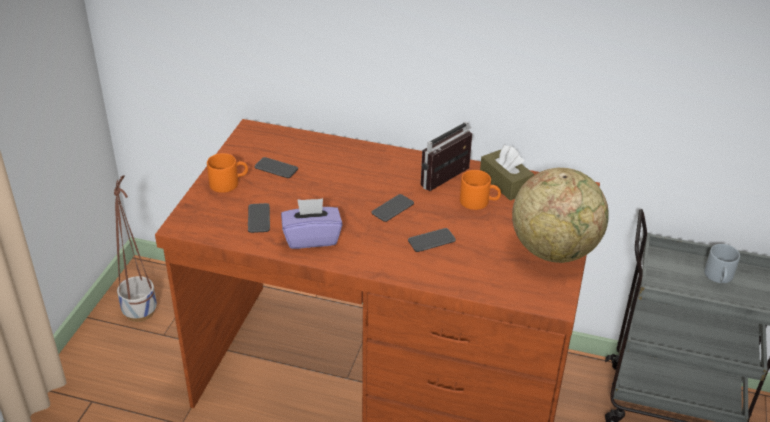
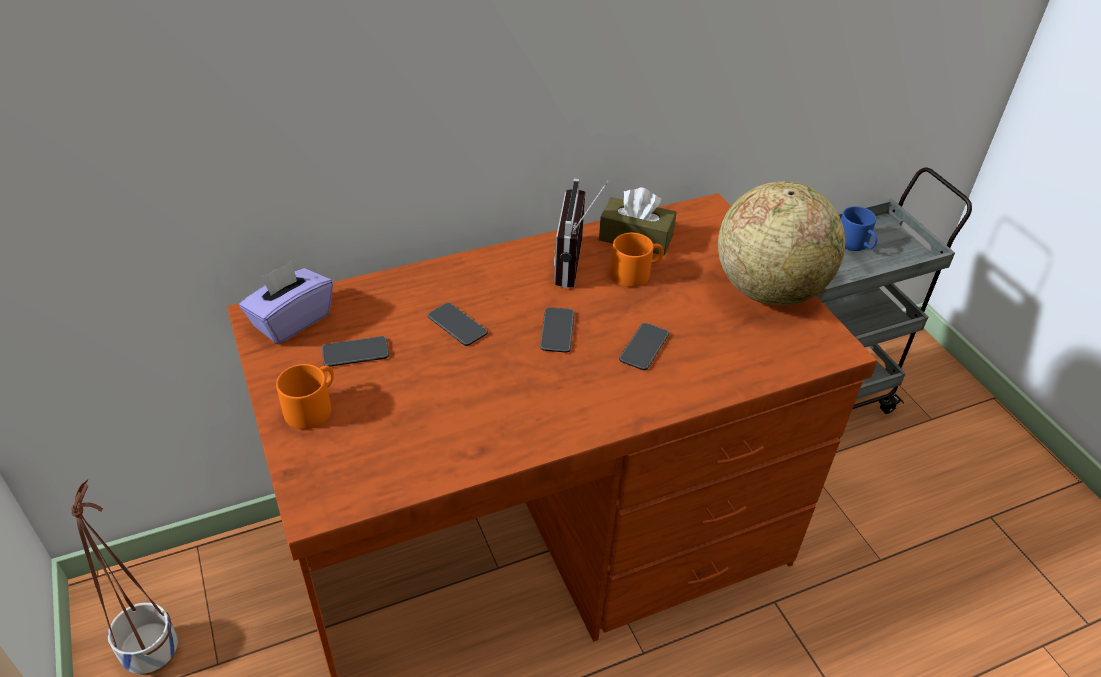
camera: 40 degrees left, 5 degrees up
(259, 219) = (412, 435): phone -> phone (457, 325)
(311, 238) = (509, 422): purple tissue box -> purple tissue box (291, 320)
(719, 277) = (856, 244): grey mug -> blue mug

